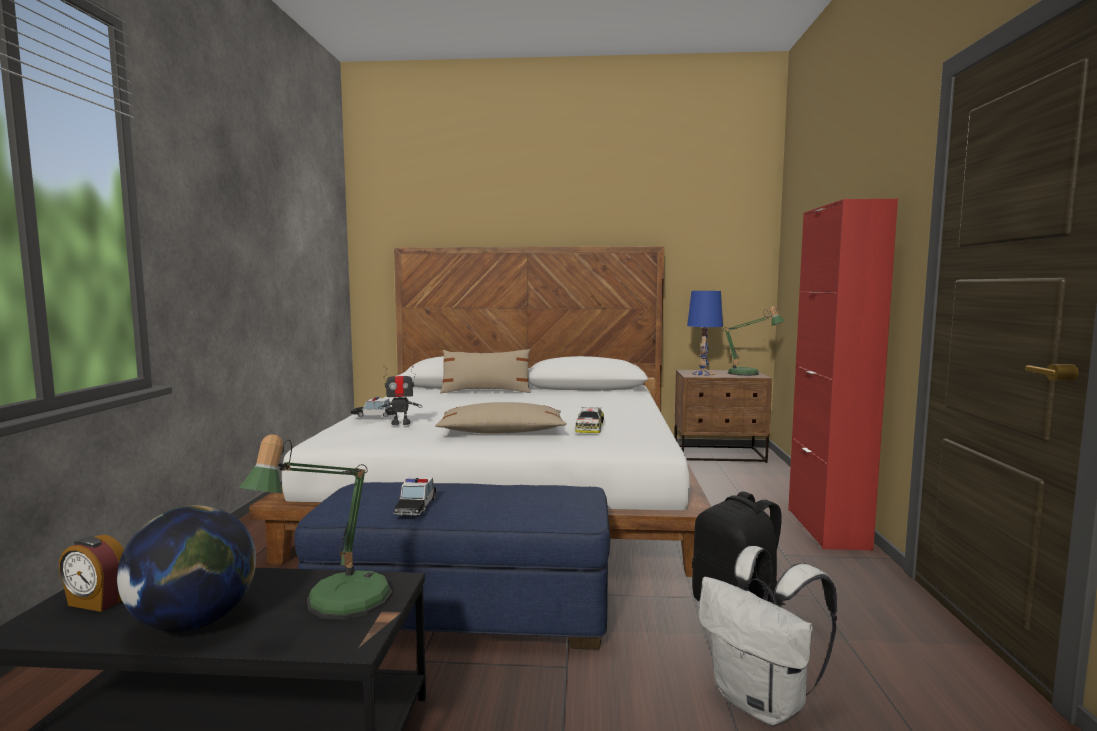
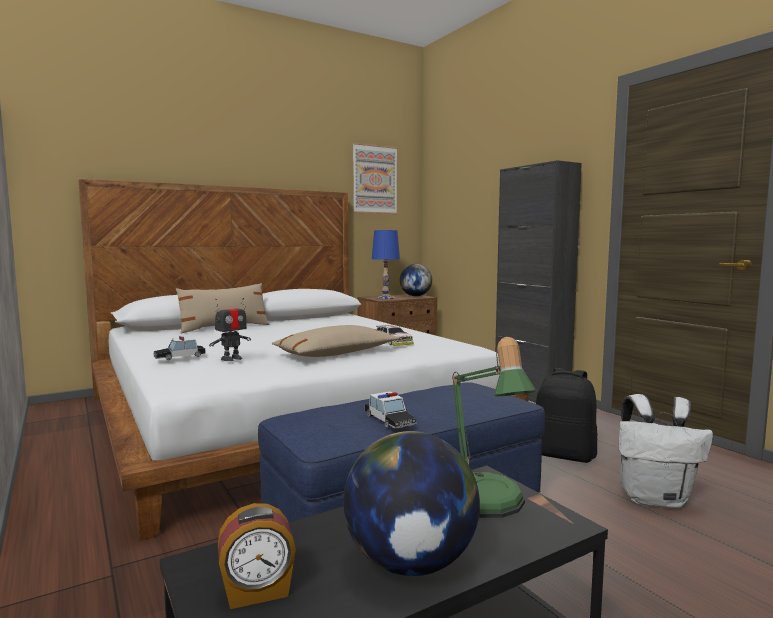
camera: 35 degrees left, 0 degrees up
(707, 228) = (374, 179): none -> picture
(748, 374) = (415, 296): table lamp -> globe
(827, 528) = (530, 395): red cabinet -> black cabinet

